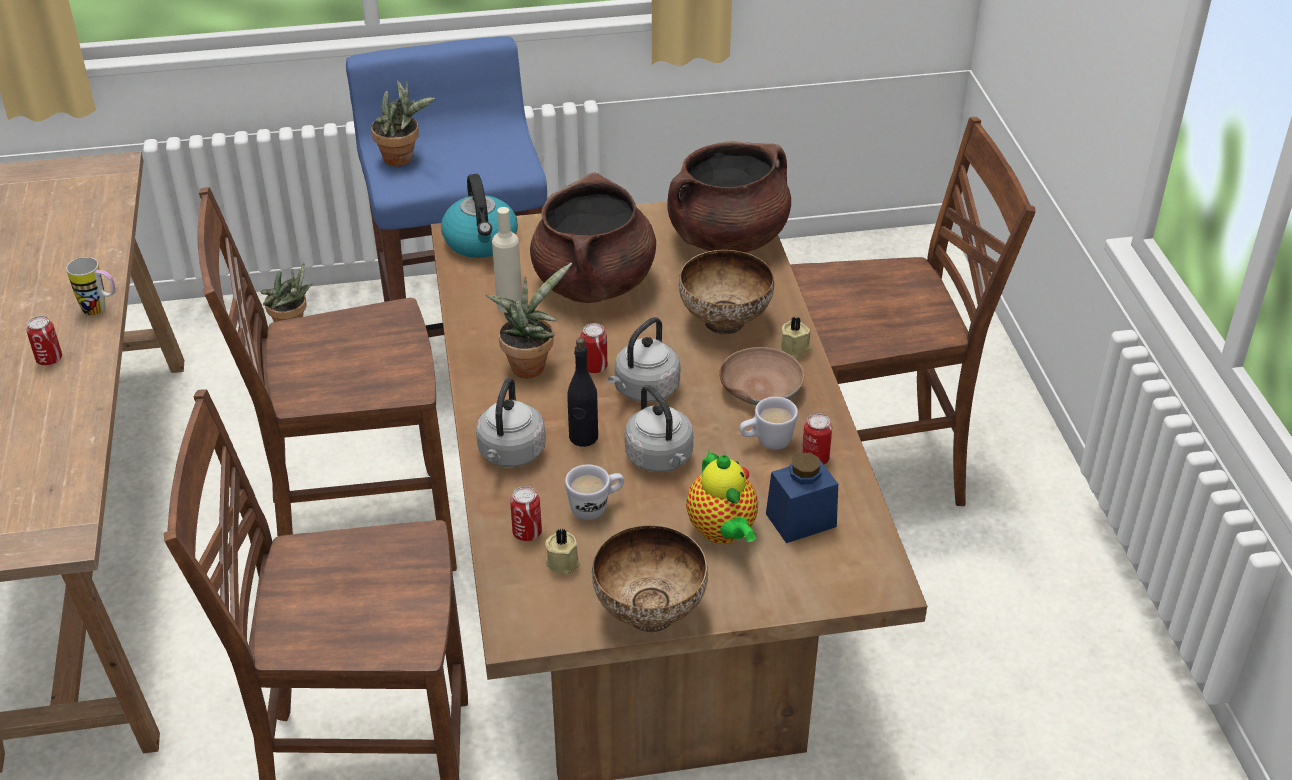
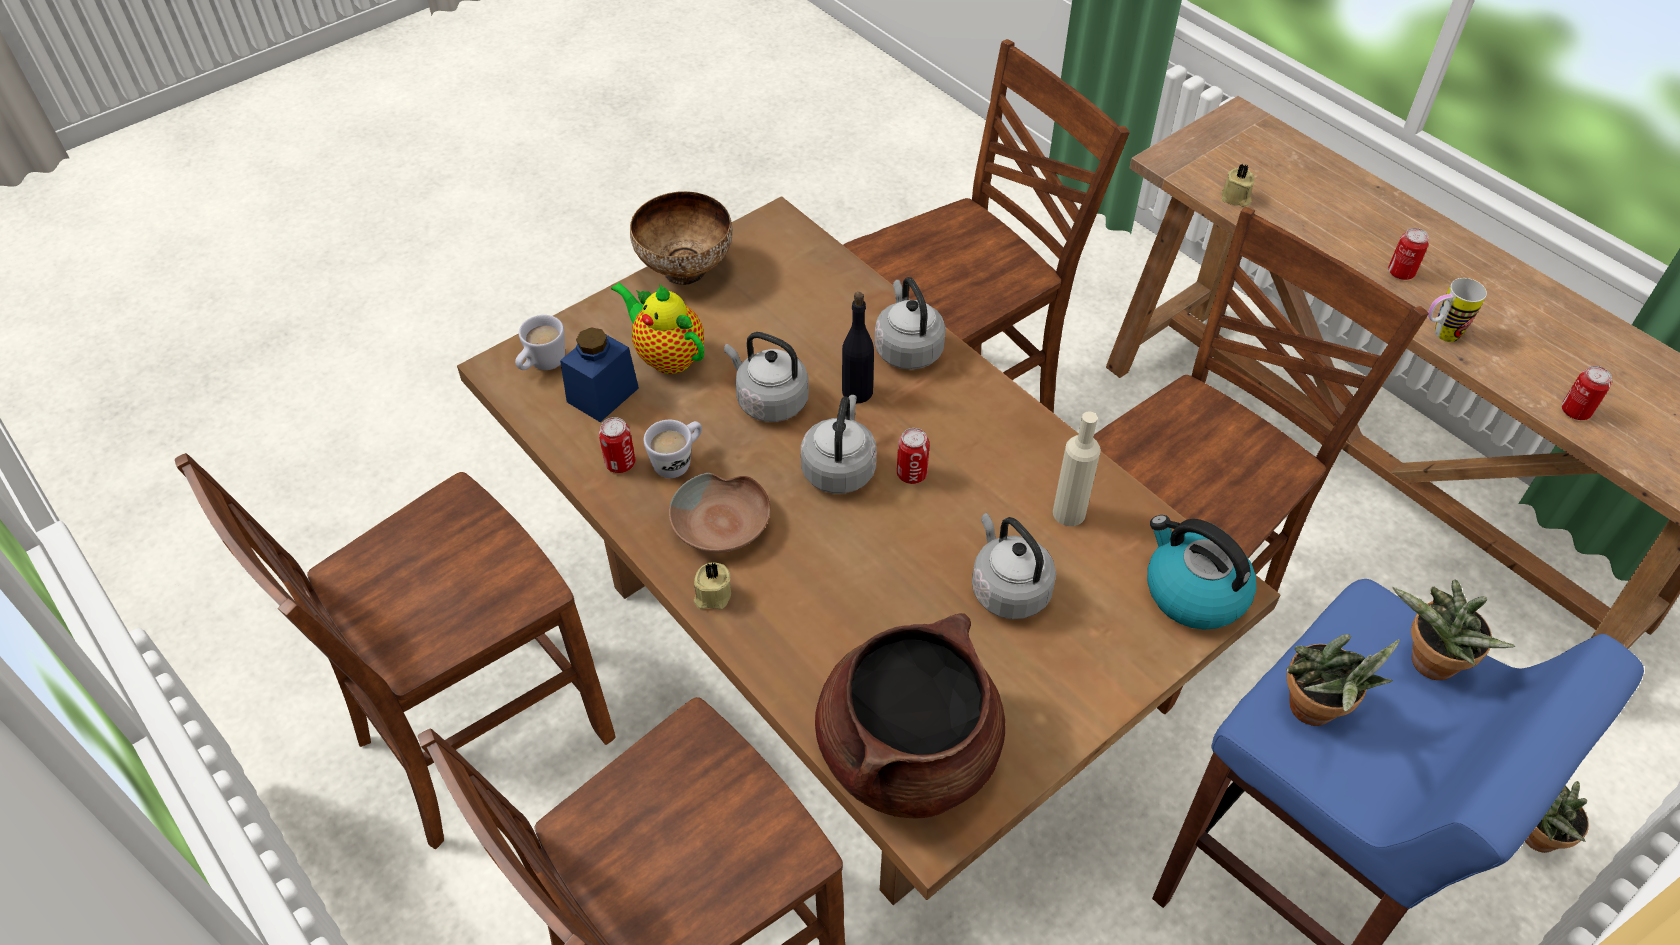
camera: 150 degrees right, 10 degrees up
(527, 533) = (832, 290): can -> can (1575, 411)
(530, 364) = (977, 448): potted plant -> potted plant (1315, 713)
(563, 561) = (784, 280): beige candle -> beige candle (1236, 198)
(594, 283) = (1007, 589): brown cooking pot -> grey kettle
(596, 507) = (792, 333): white mug -> white mug (542, 365)
(724, 323) = (817, 598): bowl -> none
(980, 677) = (477, 737): none -> brown chair

